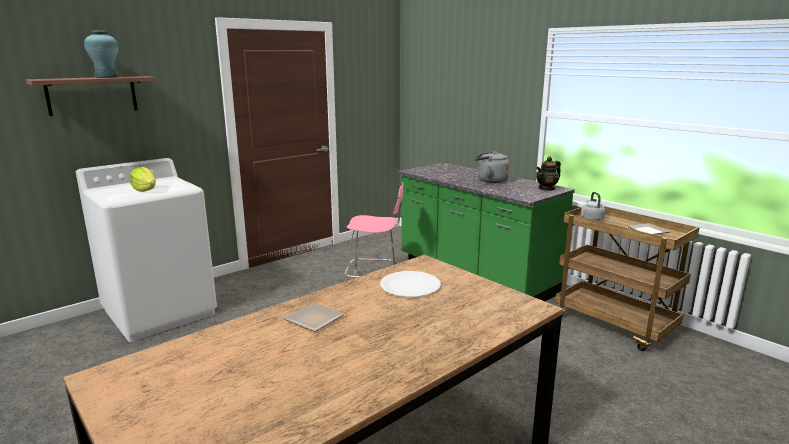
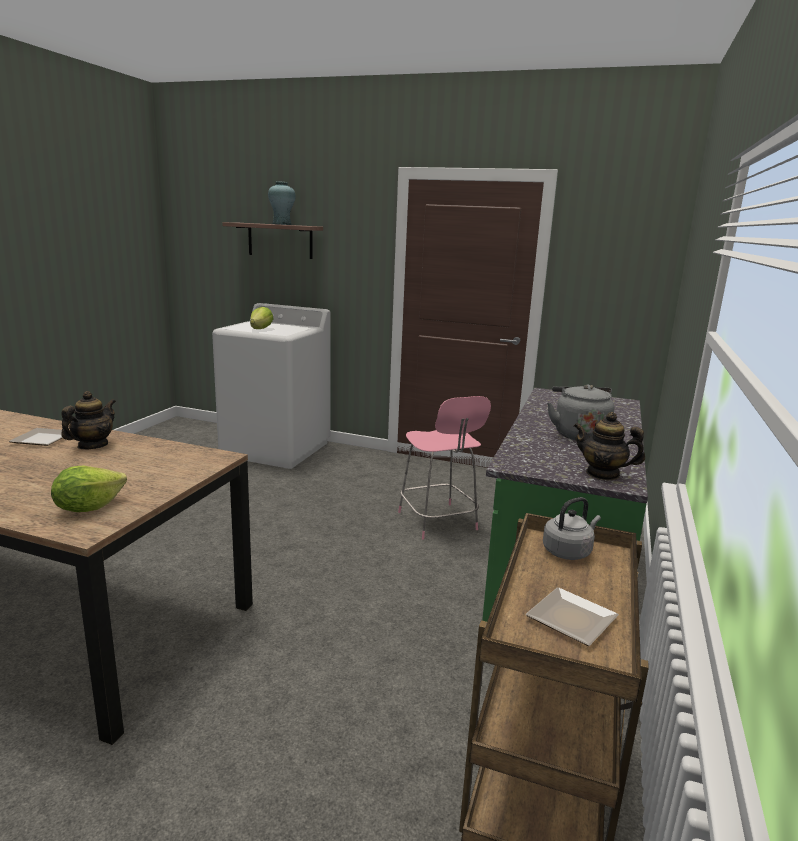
camera: 60 degrees right, 0 degrees up
(355, 300) = (92, 445): none -> teapot
(410, 286) = (138, 461): white plate -> none
(496, 305) = (88, 507): none -> lettuce

